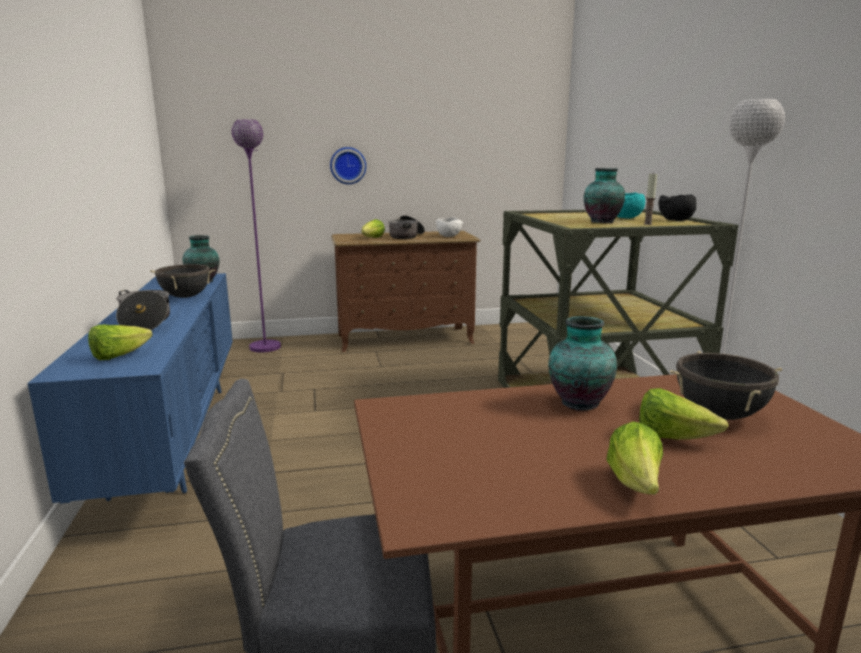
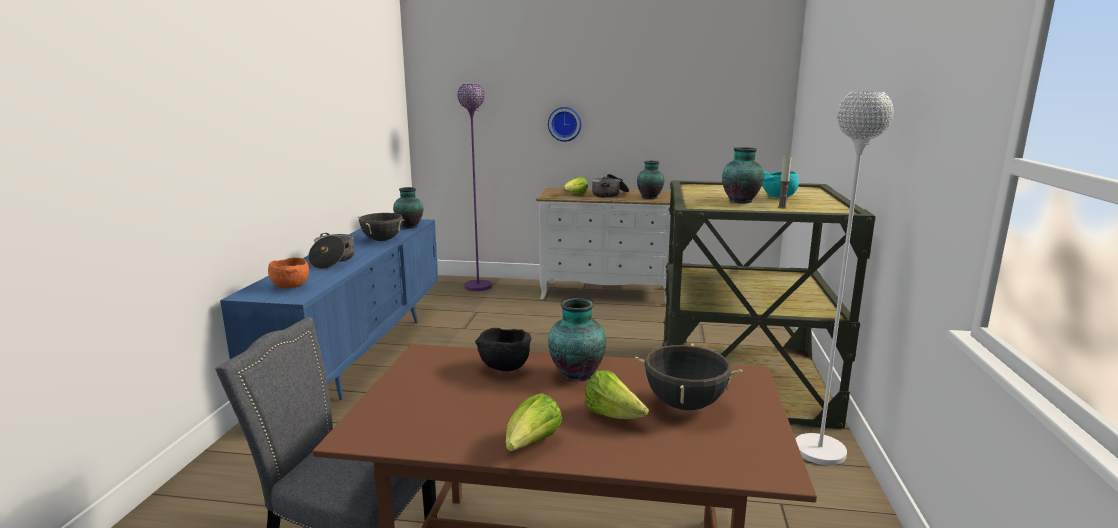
camera: 20 degrees right, 0 degrees up
(119, 356) = (290, 287): lettuce -> orange bowl
(405, 339) = (606, 293): brown dresser -> white dresser
(449, 236) = (650, 197): white bowl -> vase
(675, 220) = (824, 204): black bowl -> black bowl (503, 368)

